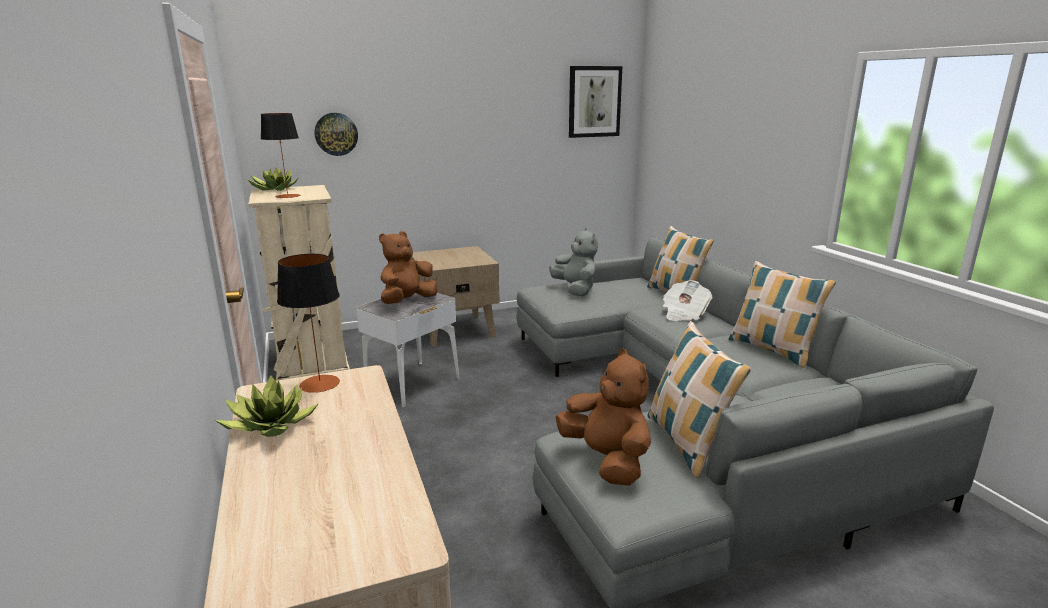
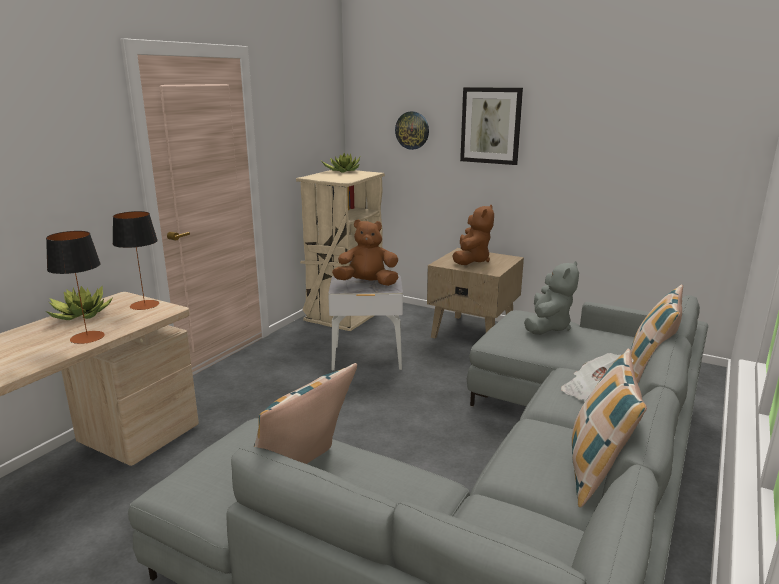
camera: 50 degrees right, 0 degrees up
(287, 196) = (331, 177): table lamp -> table lamp (87, 337)
(594, 102) = (698, 113): picture -> picture (491, 125)
(607, 460) = (232, 452): brown plush toy -> brown plush toy (471, 260)

